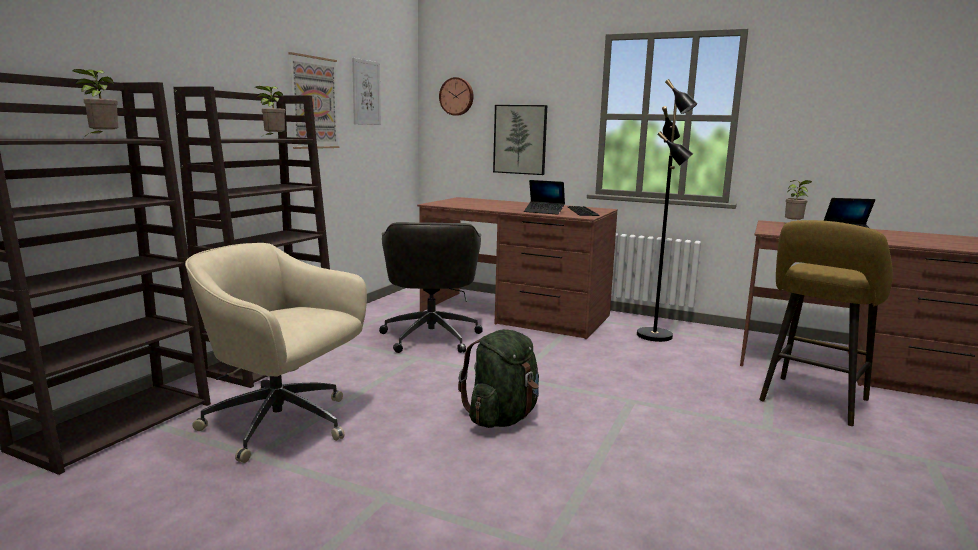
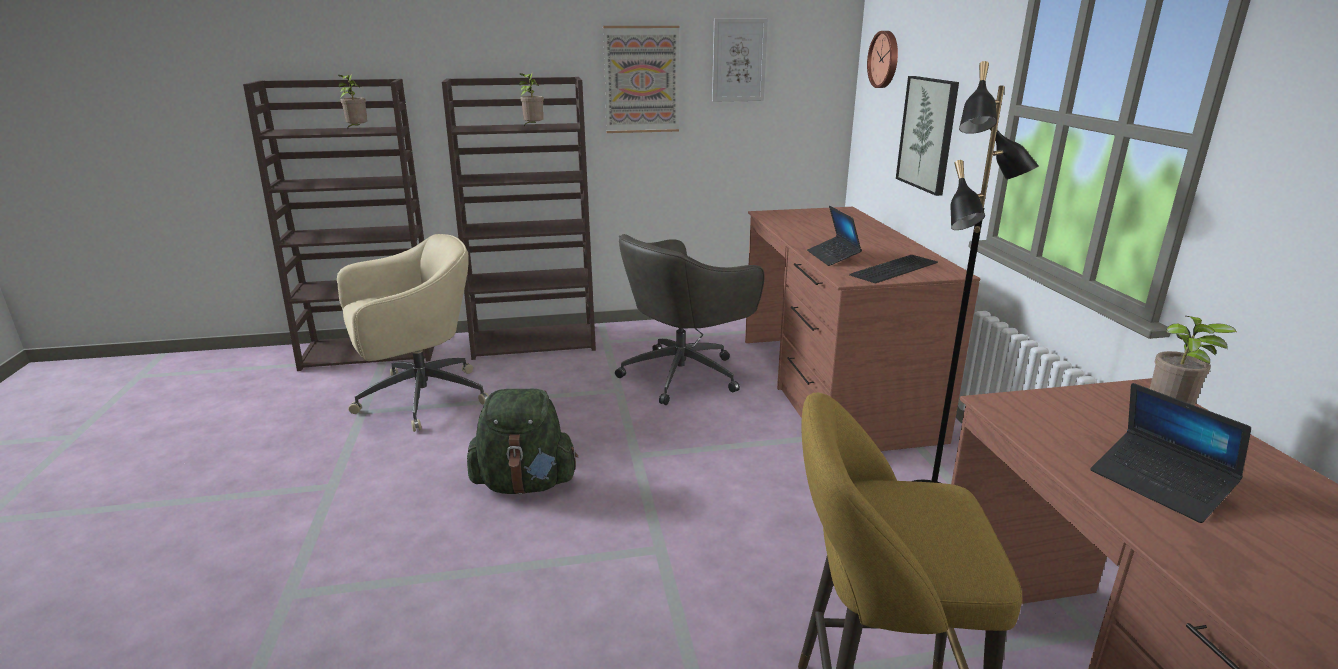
camera: 55 degrees right, 10 degrees up
(282, 425) = (419, 399): beige office chair -> beige office chair turned 75 degrees clockwise

